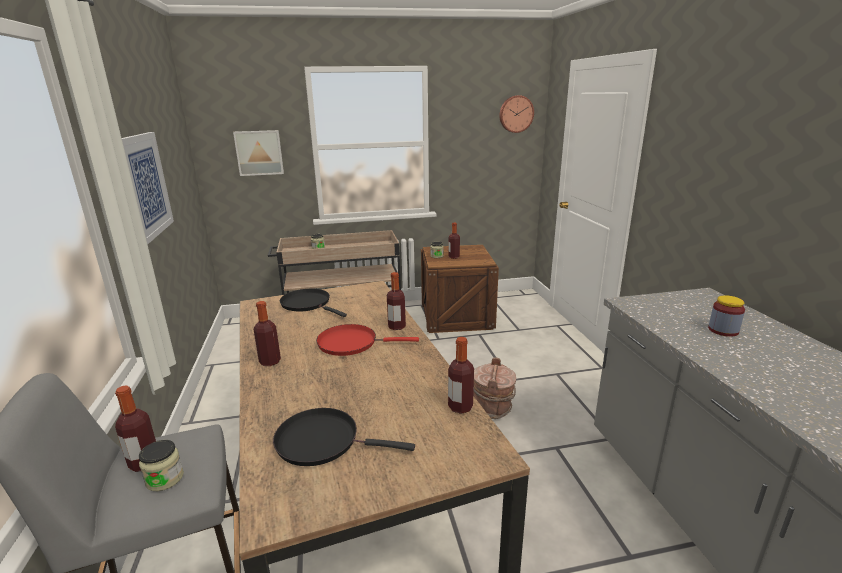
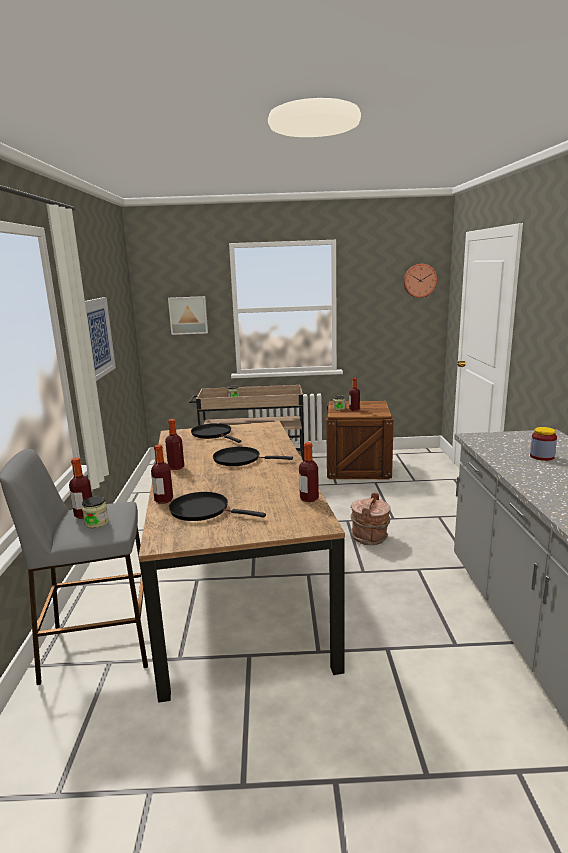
camera: 10 degrees right, 5 degrees down
(351, 343) = (240, 459): red frying pan -> black frying pan
(396, 326) = (279, 451): bottle -> bottle (164, 500)

